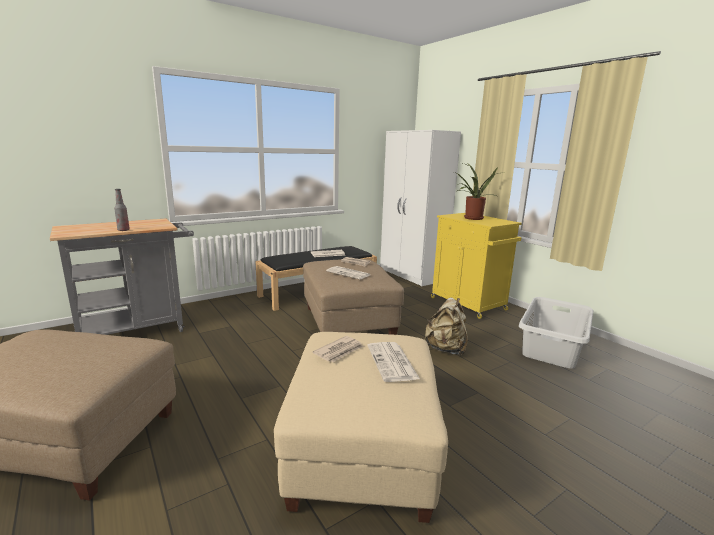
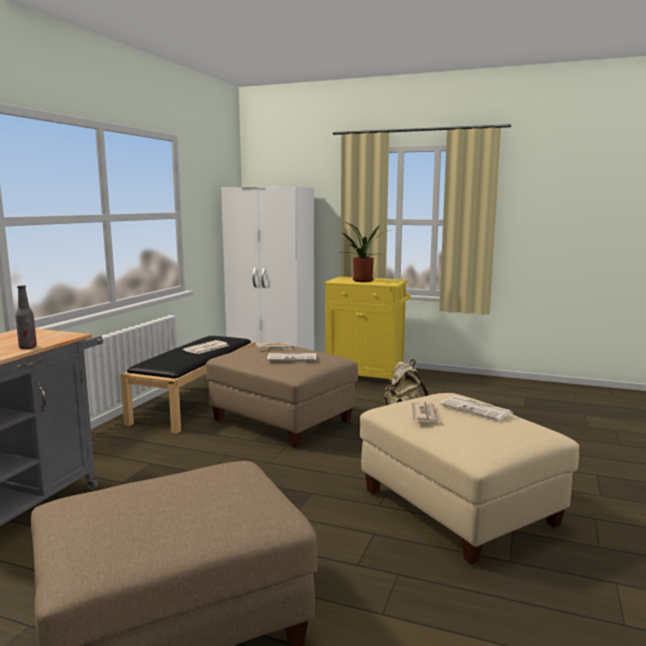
camera: 35 degrees left, 5 degrees down
(551, 347) = (474, 393): grey laundry basket -> none

